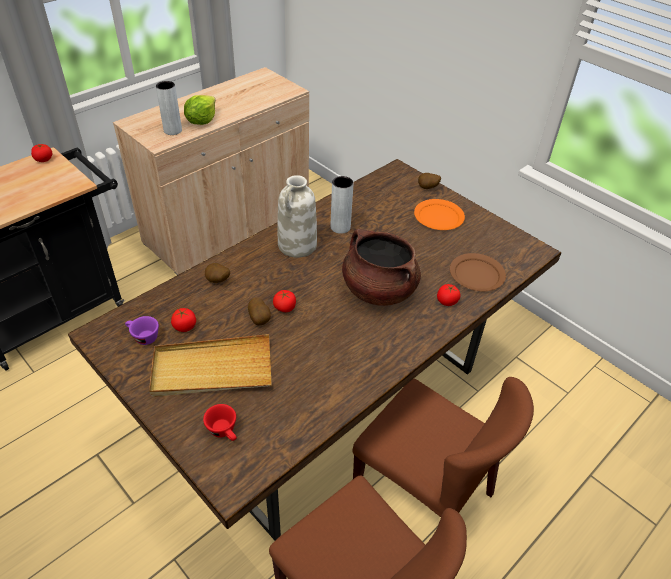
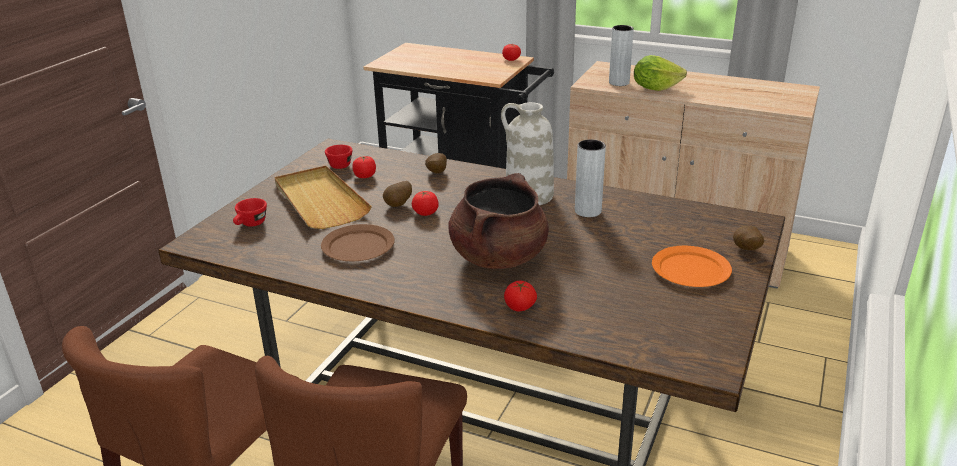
camera: 70 degrees right, 15 degrees down
(143, 337) = (340, 164): purple cup -> red cup
(477, 275) = (596, 321): brown plate -> brown plate (357, 246)

